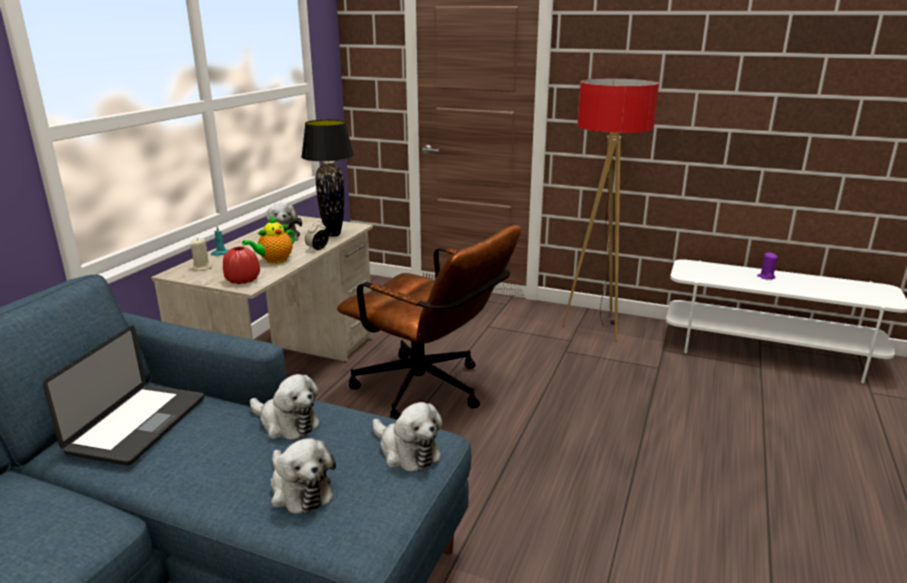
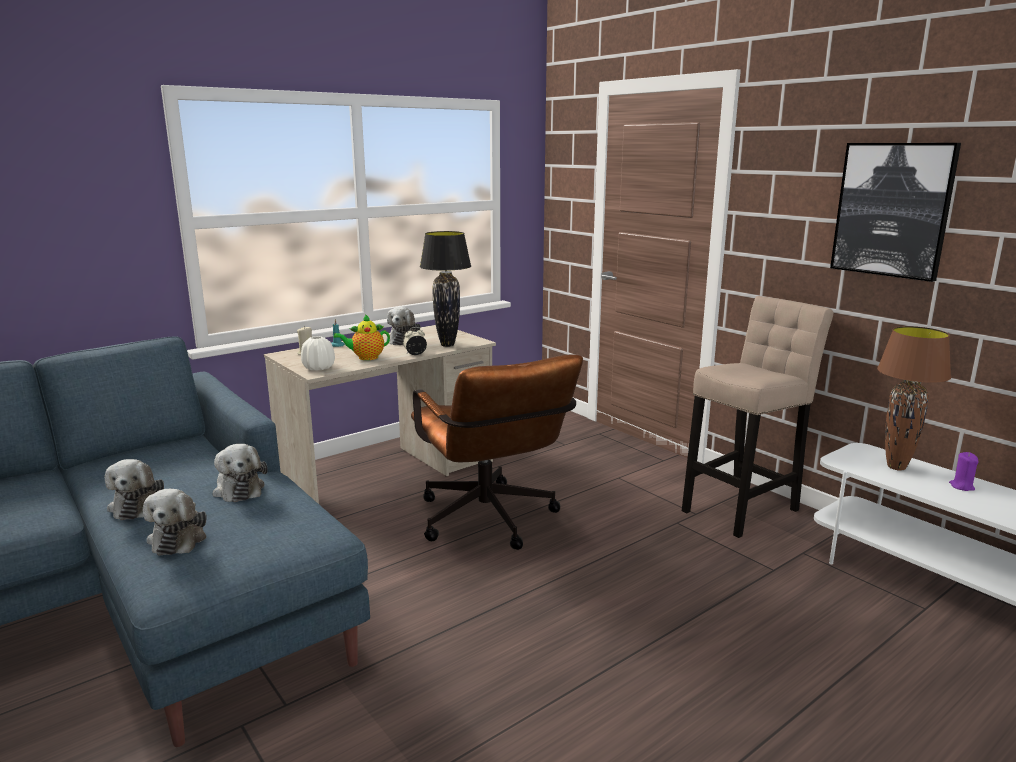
camera: 30 degrees right, 5 degrees down
(138, 425) = (149, 461): laptop -> none
(242, 280) = (318, 368): red vase -> white vase
(406, 451) = (290, 537): plush toy -> plush toy (137, 505)
(596, 327) = (743, 508): floor lamp -> beige stool
(696, 79) = (892, 210): none -> picture
(719, 272) = (896, 467): none -> brown table lamp

